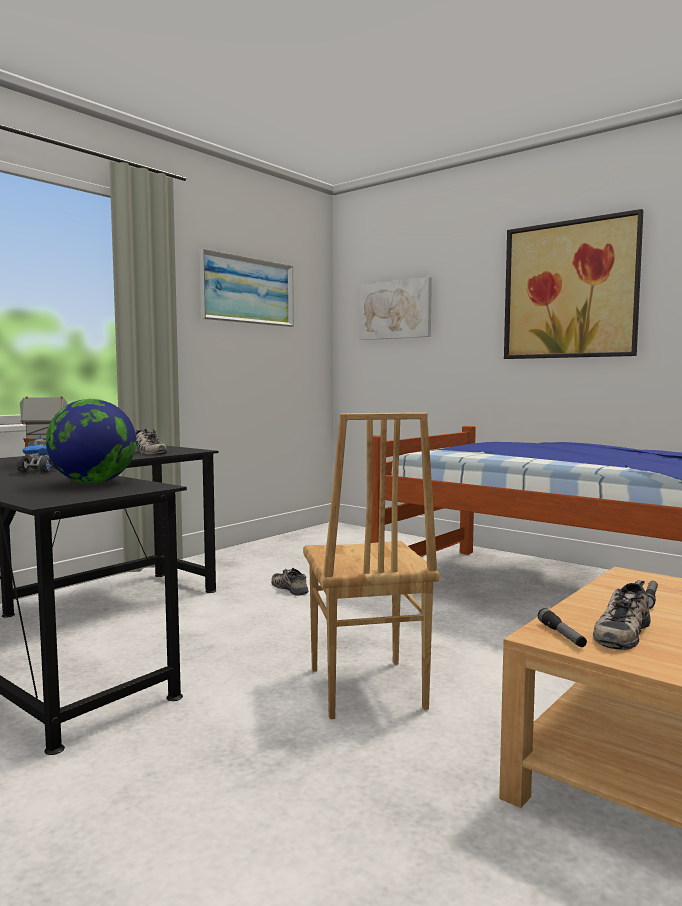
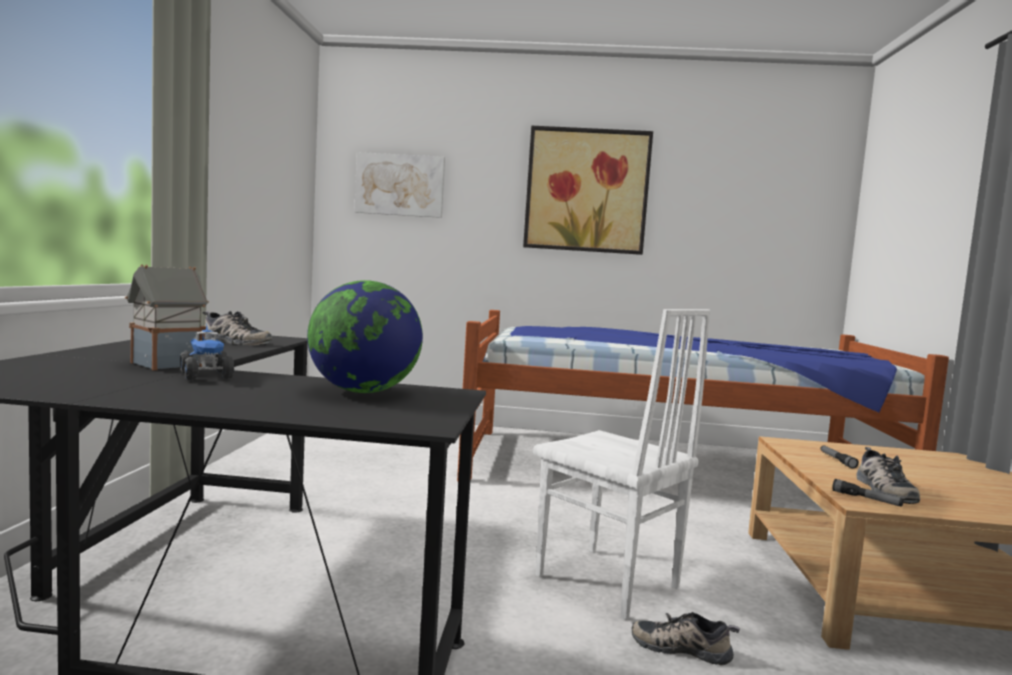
camera: 35 degrees left, 0 degrees up
(248, 290) = (257, 141): picture -> none
(291, 588) = (381, 492): shoe -> shoe (682, 647)
(364, 689) = (606, 582): brown chair -> white chair

